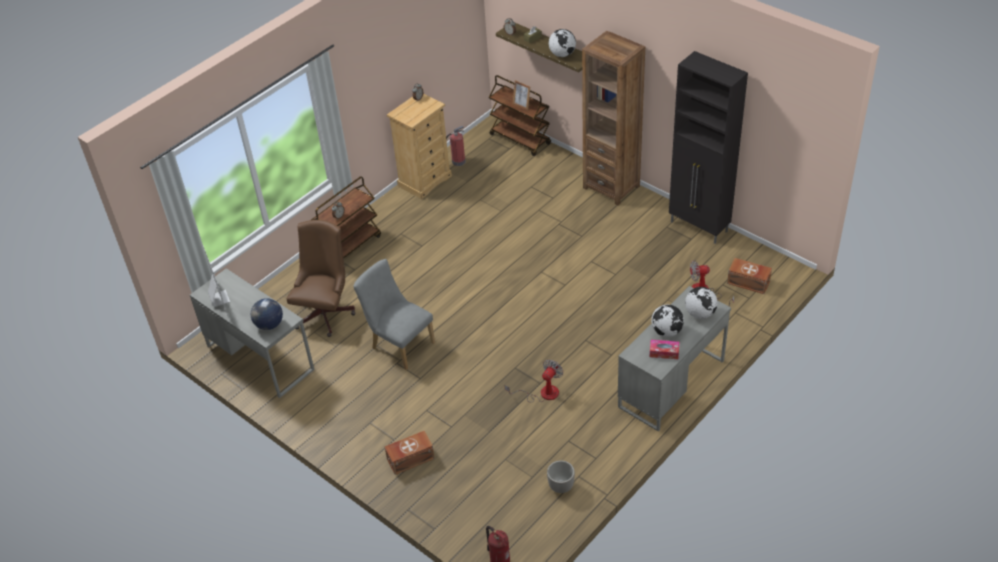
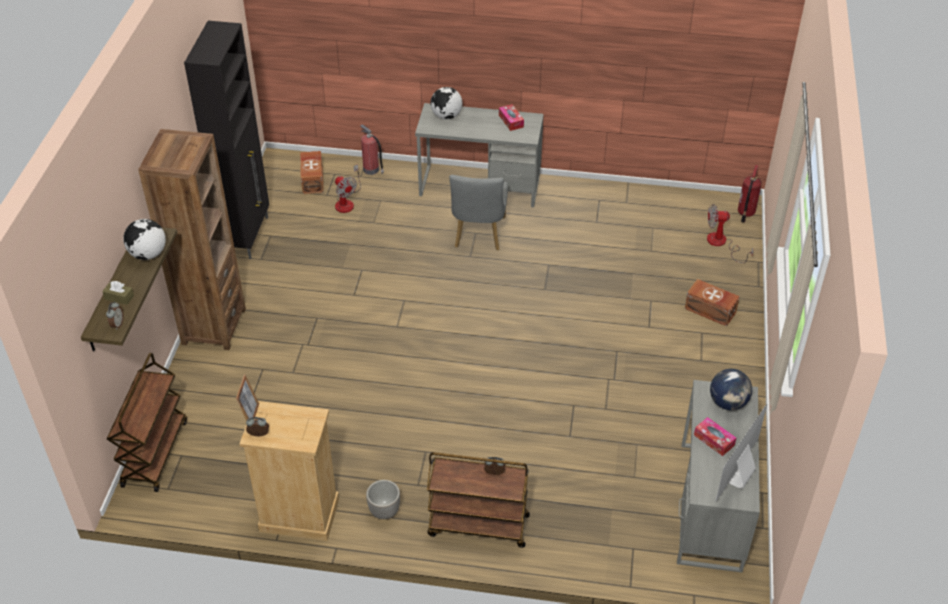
camera: 125 degrees left, 0 degrees up
(251, 302) = (714, 440): none -> tissue box
(326, 312) = (597, 483): brown office chair -> none
(399, 344) = (588, 391): grey chair -> grey chair (478, 235)
(458, 162) = (238, 498): fire extinguisher -> fire extinguisher (372, 170)
(521, 105) = (150, 398): picture frame -> picture frame (250, 415)
(542, 393) = (559, 258): fan -> fan (721, 244)
(560, 486) = (646, 208): planter -> planter (385, 511)
(666, 331) = (485, 127): globe -> none

